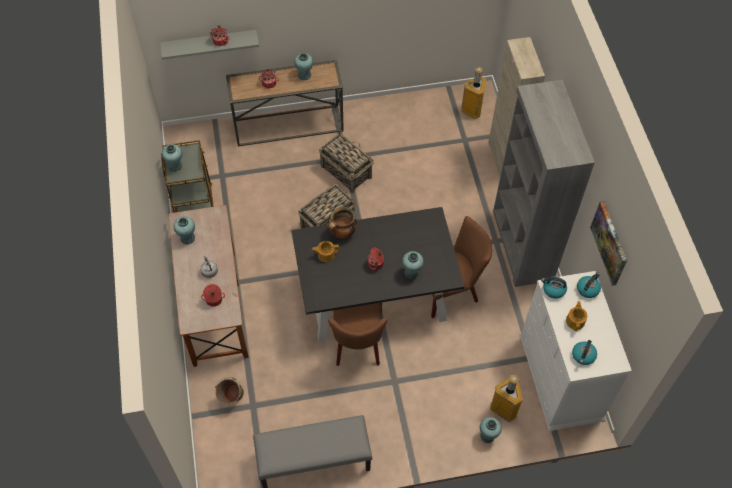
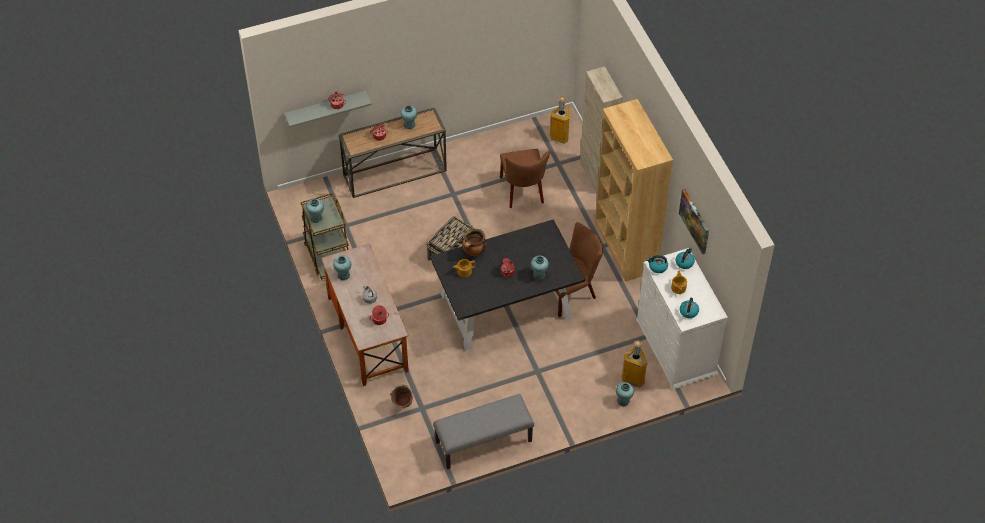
camera: 10 degrees left, 5 degrees down
(345, 171) = (456, 206): basket -> none
(358, 346) = (500, 348): brown chair -> brown chair (523, 192)
(522, 245) = (625, 246): grey bookcase -> brown bookcase

